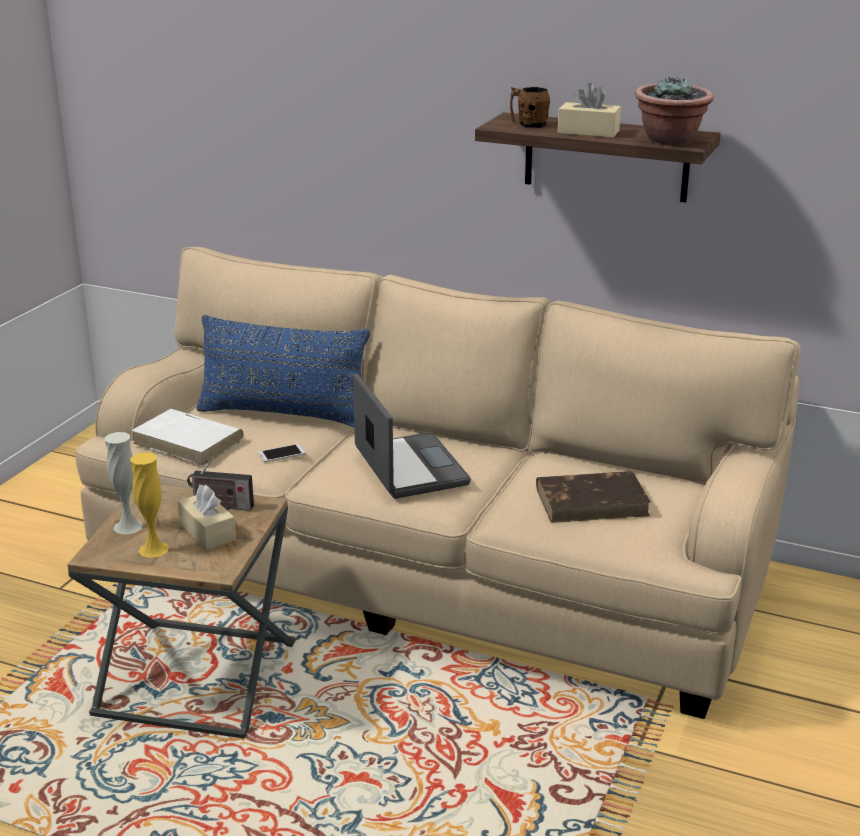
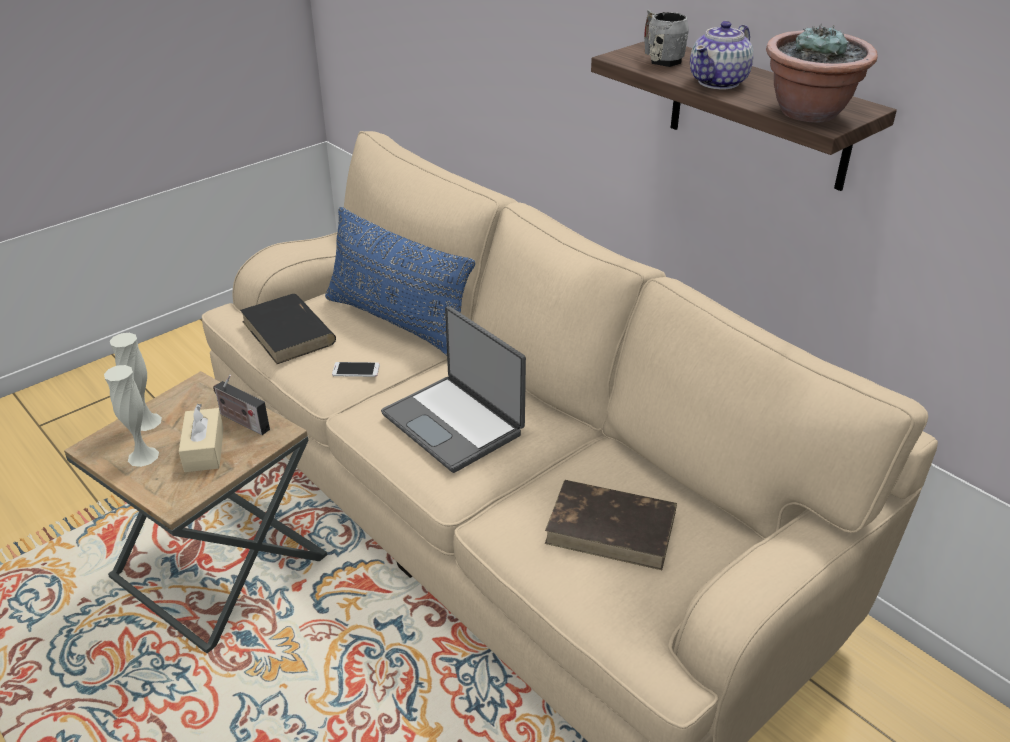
camera: 25 degrees right, 10 degrees up
(153, 549) = (143, 456): yellow vase -> white vase
(189, 441) = (289, 333): white book -> black book
(408, 468) = (454, 423): laptop -> laptop turned 135 degrees clockwise
(528, 124) = (661, 59): brown mug -> grey mug
(588, 132) = (719, 82): beige tissue box -> teapot

